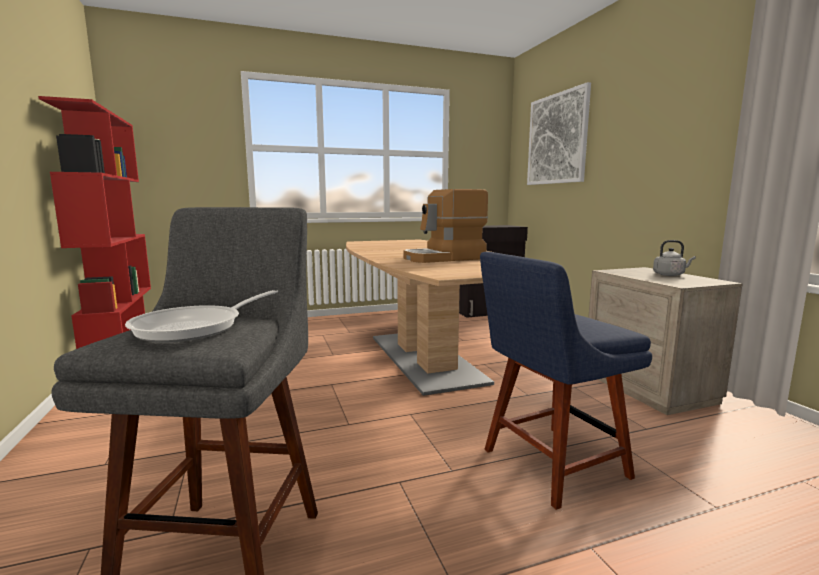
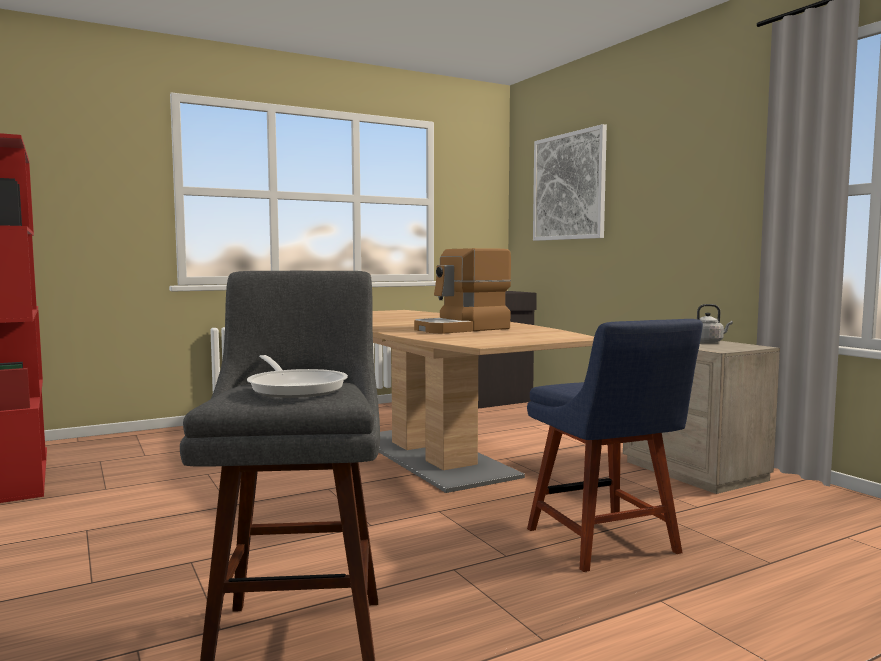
camera: 10 degrees left, 5 degrees down
(197, 327) = (295, 387): frying pan -> frying pan turned 60 degrees counterclockwise
(549, 465) = (606, 543): blue chair -> blue chair turned 75 degrees counterclockwise

